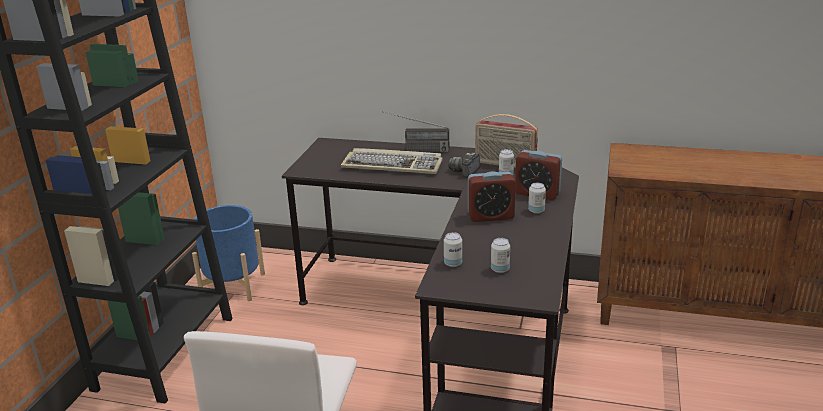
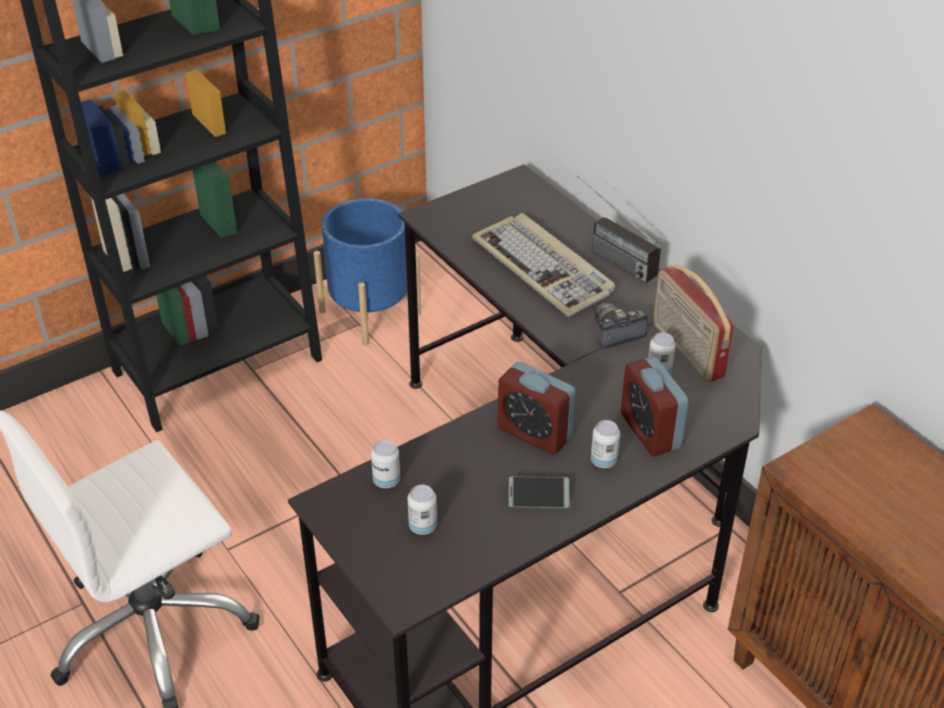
camera: 40 degrees right, 15 degrees up
(531, 234) = (538, 497): none -> phone

